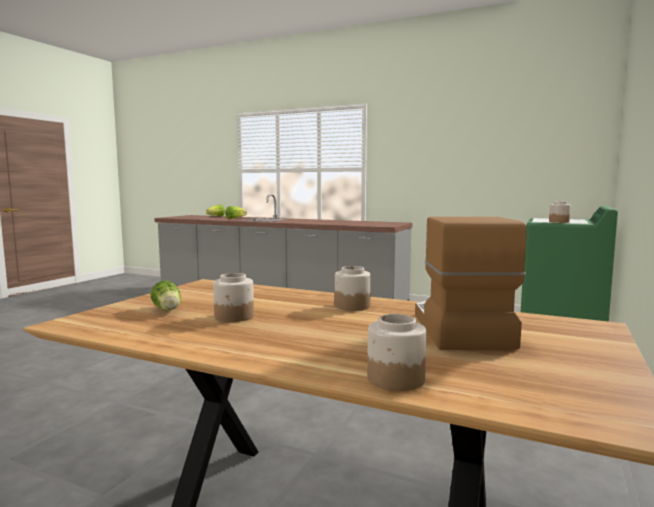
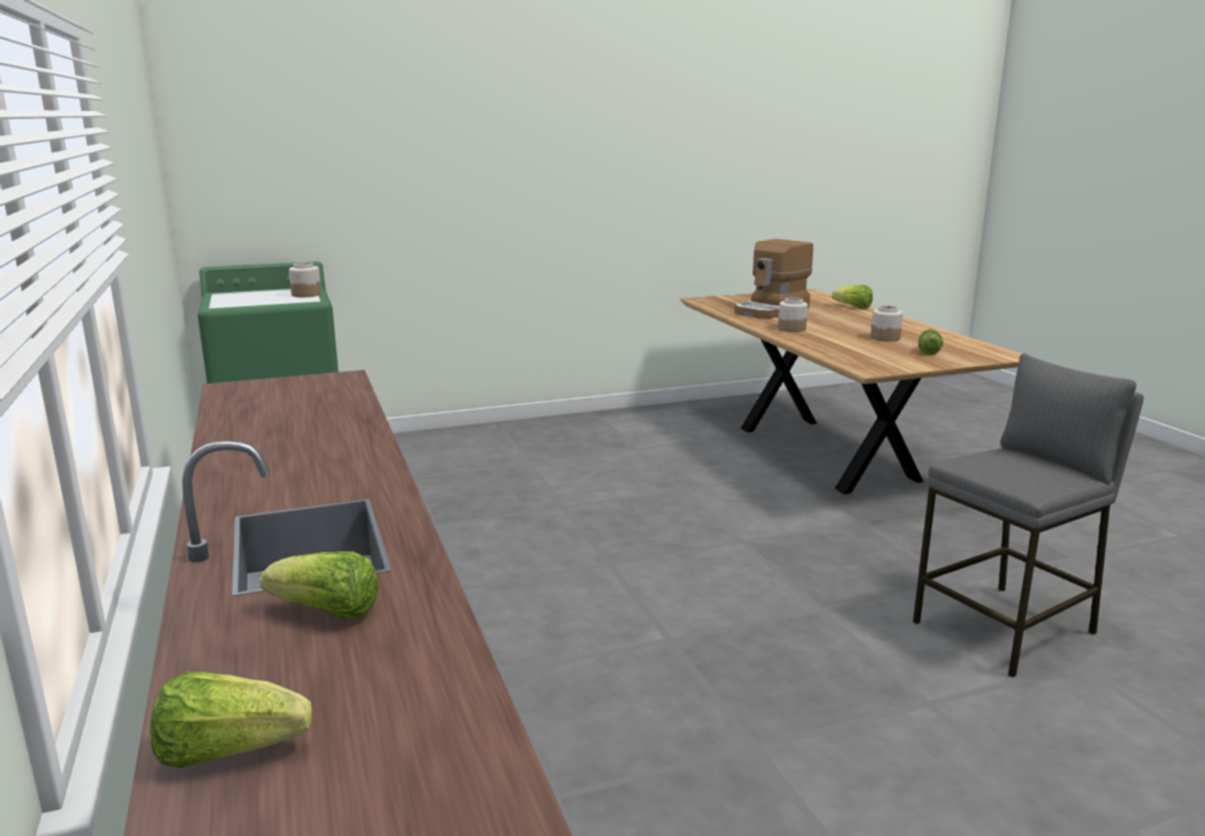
camera: 135 degrees left, 10 degrees up
(84, 386) = (1006, 628): none -> grey stool
(395, 379) = (853, 307): jar -> lettuce

